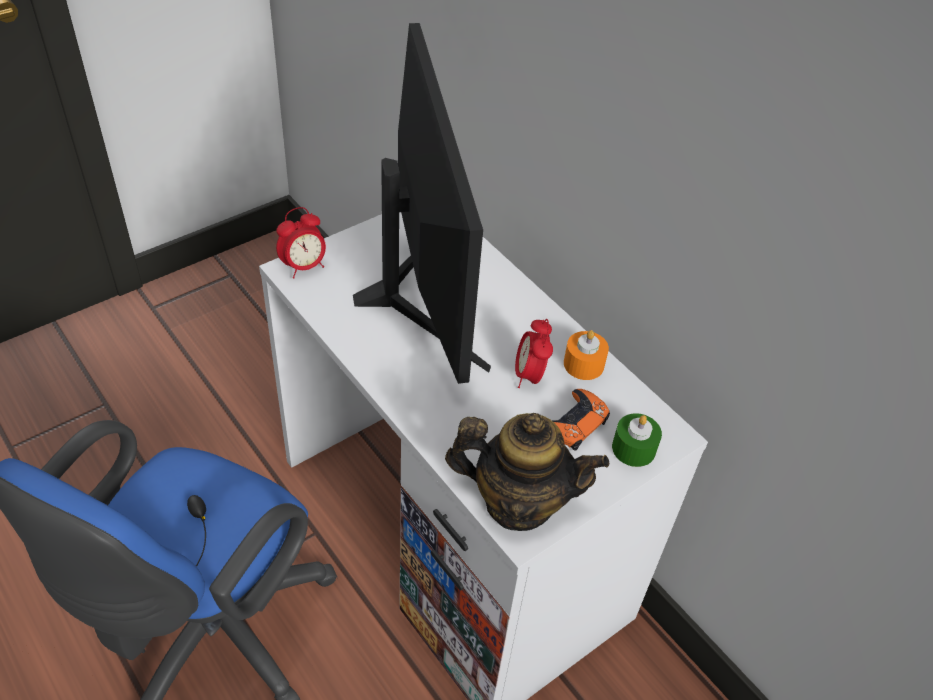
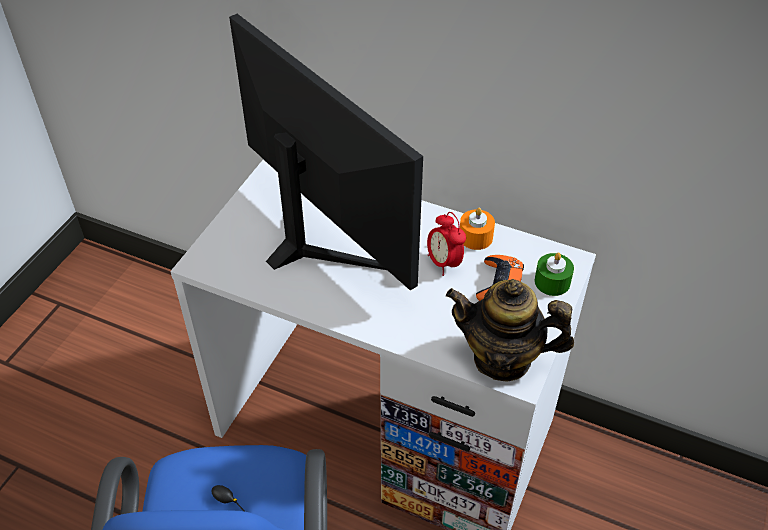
camera: 25 degrees left, 0 degrees up
(304, 267) = (209, 256): alarm clock -> none
(518, 502) = (502, 358): teapot -> teapot turned 150 degrees counterclockwise

